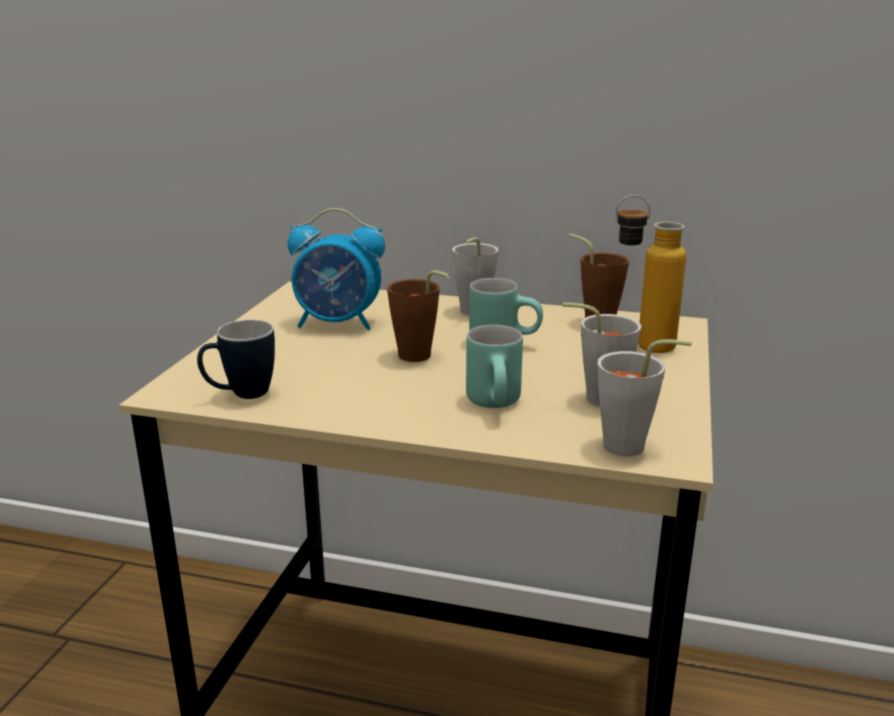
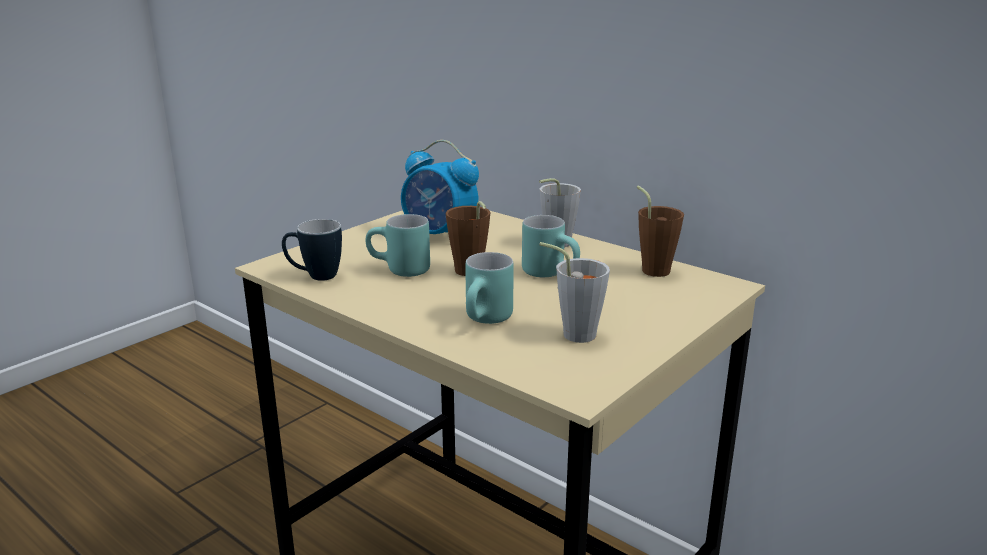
camera: 25 degrees right, 0 degrees up
(336, 370) = (399, 271): none -> turquoise mug
(633, 448) = (555, 377): grey cup -> none
(640, 346) = (666, 298): bottle -> none

